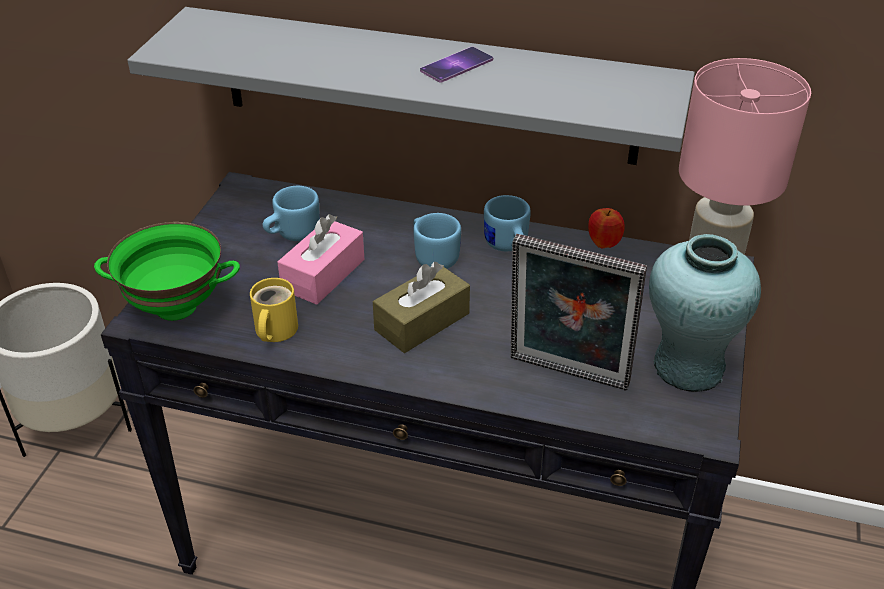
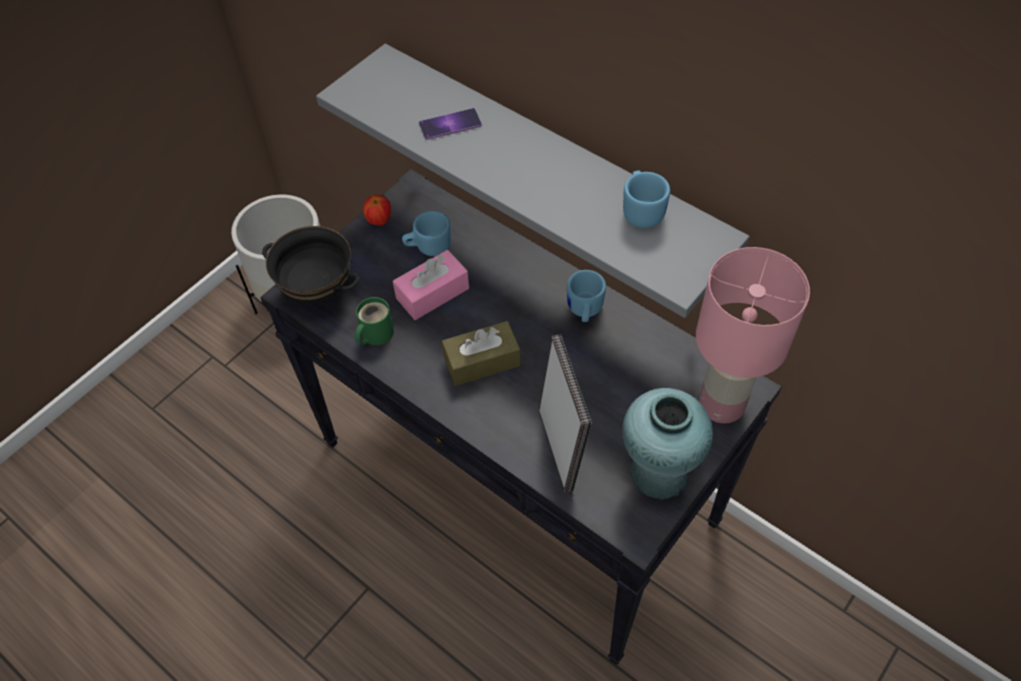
camera: 25 degrees right, 15 degrees up
(177, 306) = (319, 289): green bowl -> black bowl
(273, 330) = (374, 334): yellow mug -> green mug
(433, 256) = (522, 302): blue mug -> blue mug (642, 210)
(456, 65) = (555, 172): phone -> phone (450, 124)
(566, 376) = (561, 448): picture frame -> picture frame turned 150 degrees counterclockwise
(604, 244) = (662, 333): apple -> apple (379, 221)

